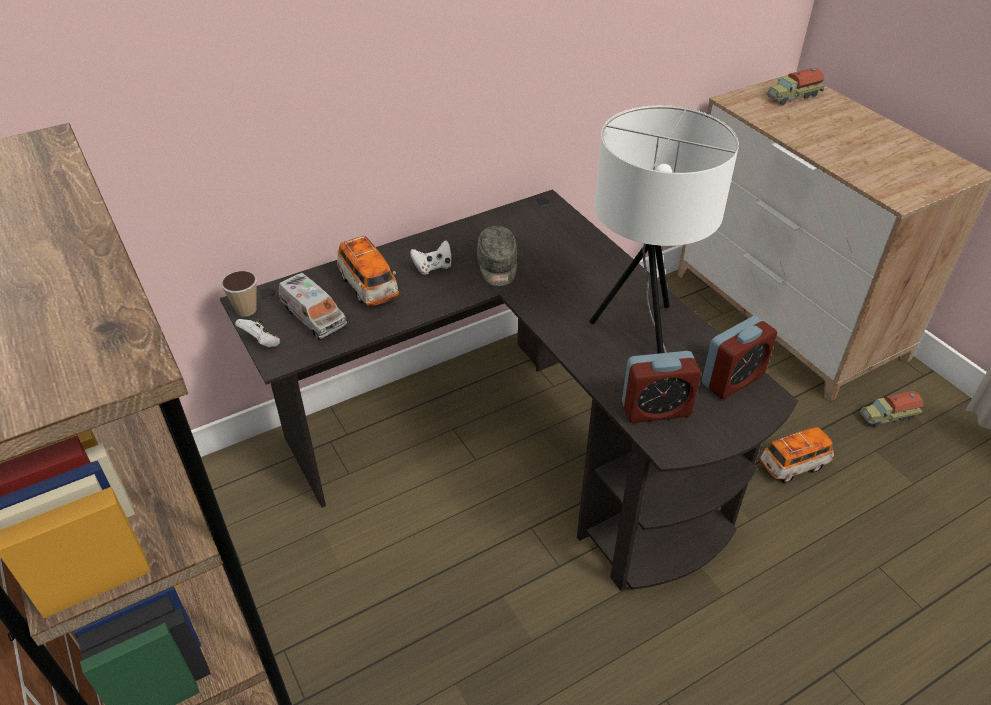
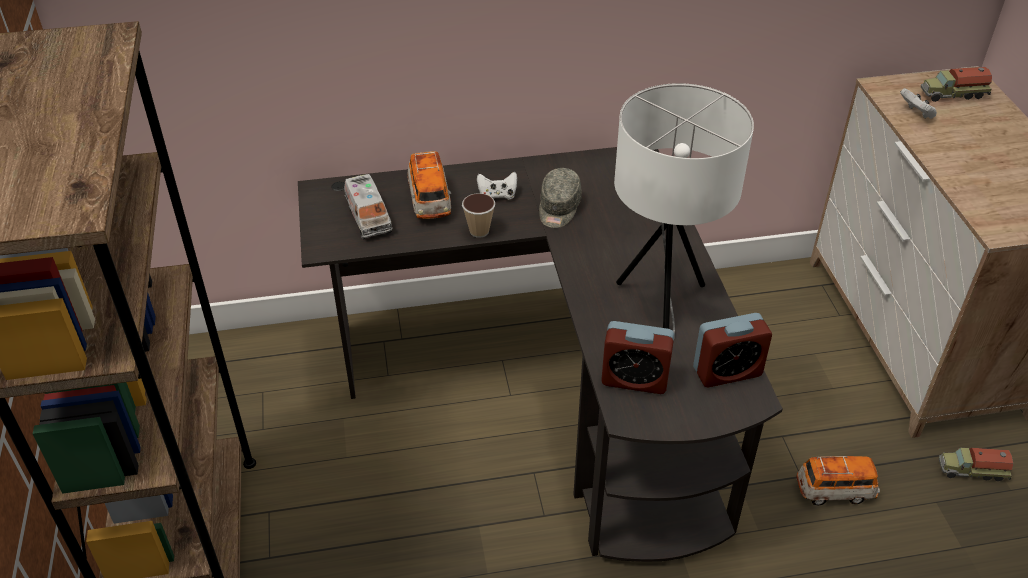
camera: 20 degrees right, 0 degrees up
(246, 310) = (314, 197): cup -> cup (479, 231)
(261, 343) = (314, 229): white game controller -> white game controller (916, 113)

